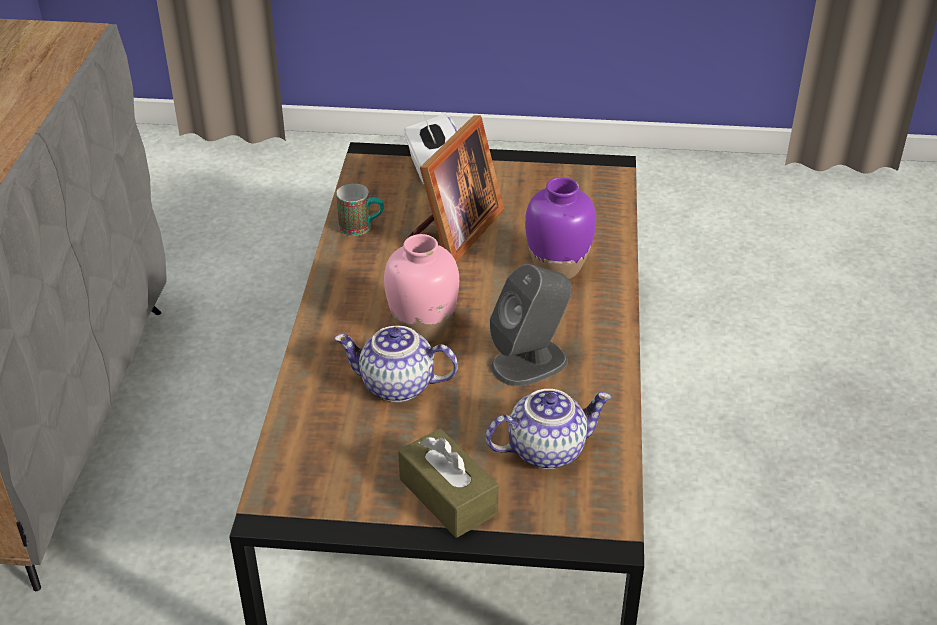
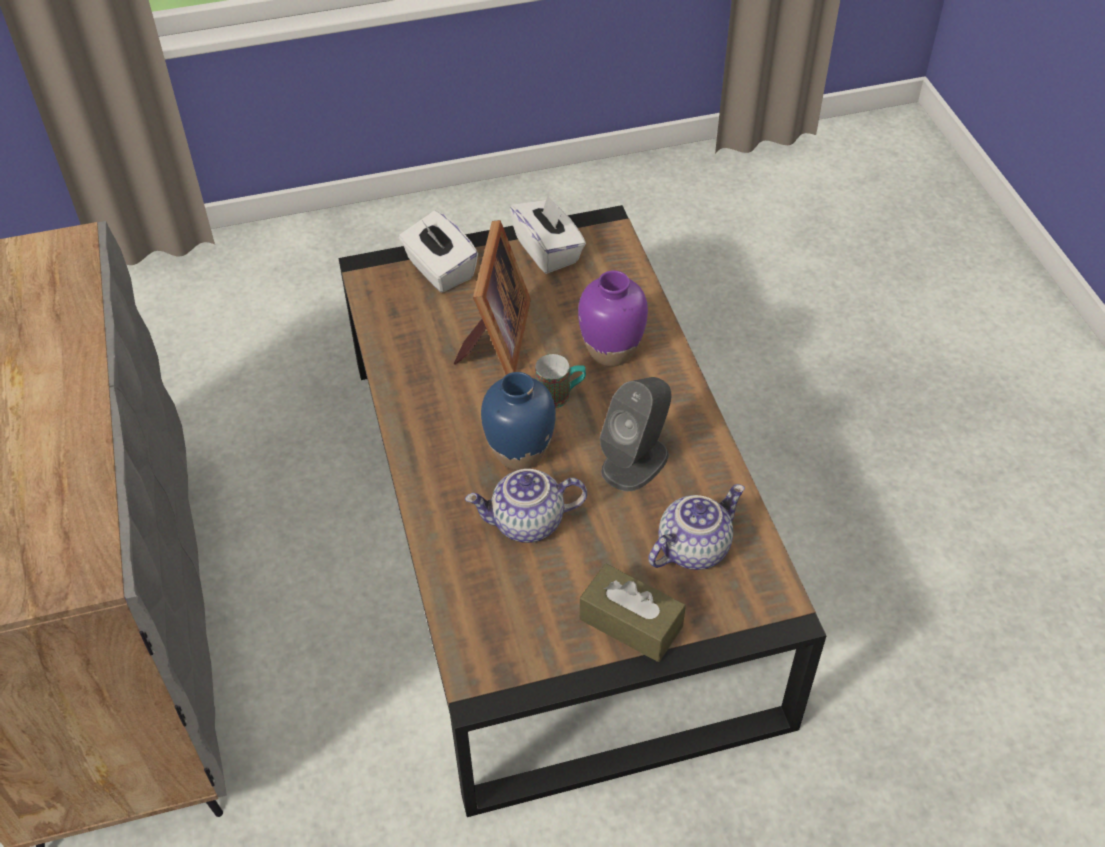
camera: 20 degrees left, 10 degrees up
(362, 228) = (404, 357): mug -> mug (560, 395)
(423, 328) = (519, 453): pink vase -> blue vase
(543, 176) = (548, 251): none -> white tissue box

